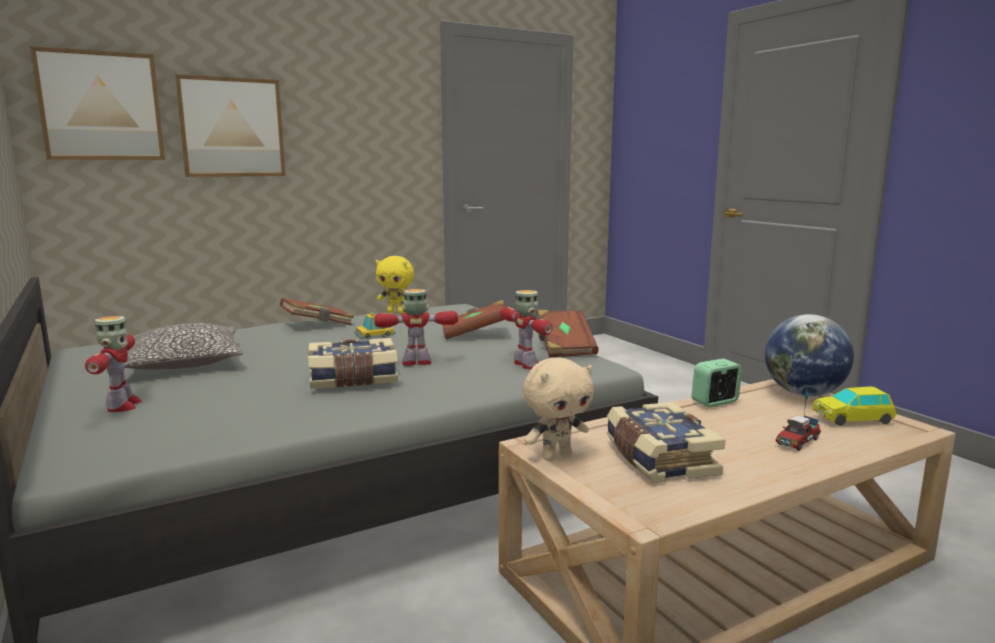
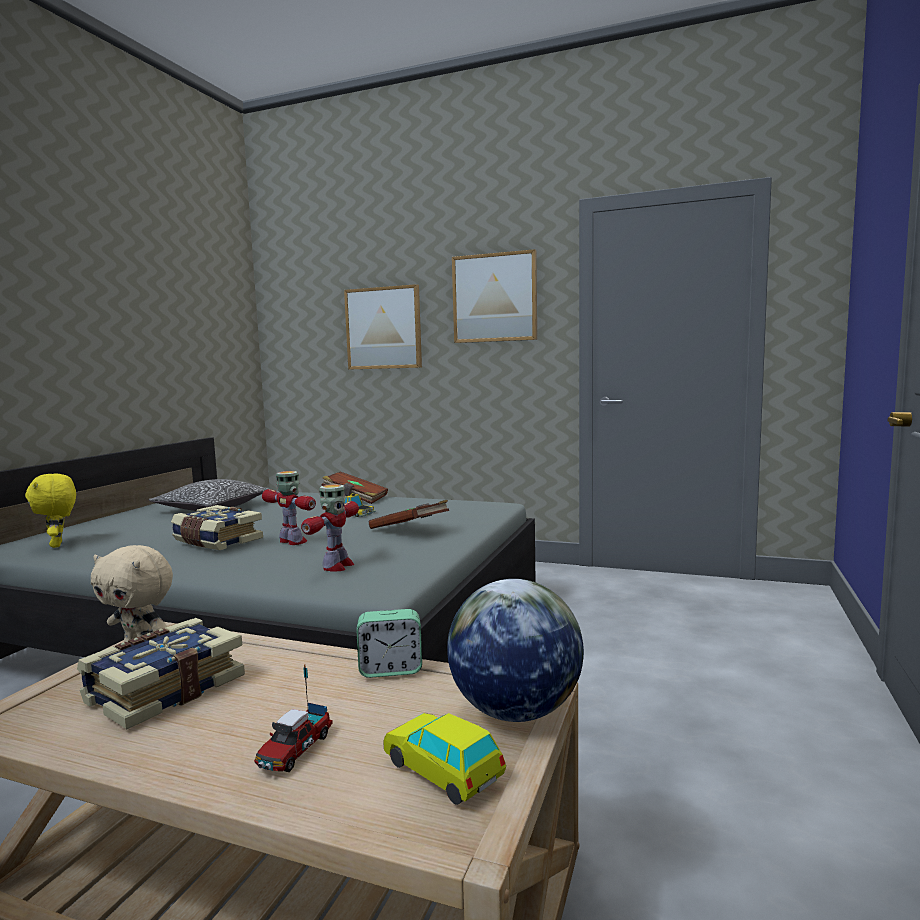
camera: 50 degrees right, 5 degrees down
(101, 106) = (303, 319): picture -> picture (495, 298)
(122, 406) = (109, 525): toy robot -> none
(396, 312) = (435, 500): yellow plush toy -> yellow plush toy (58, 545)
(564, 347) = (422, 561): brown book -> none
(715, 402) = (390, 669): alarm clock -> alarm clock turned 150 degrees clockwise
(797, 442) = (295, 751): toy truck -> toy truck turned 75 degrees counterclockwise

